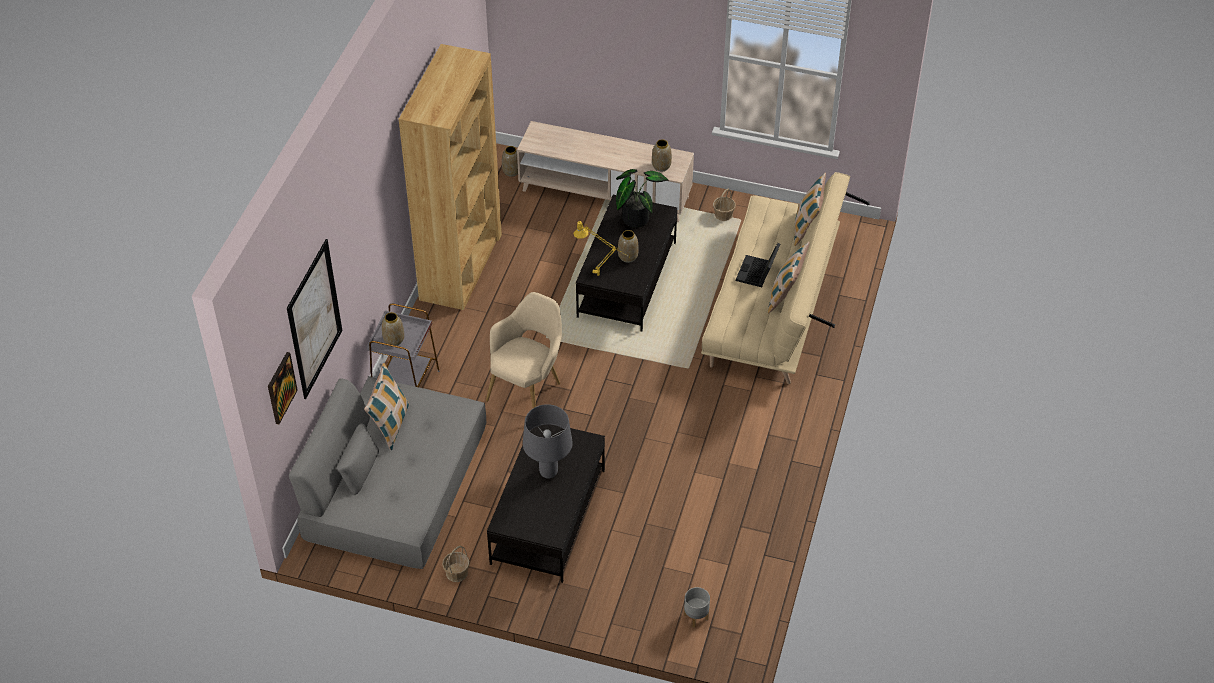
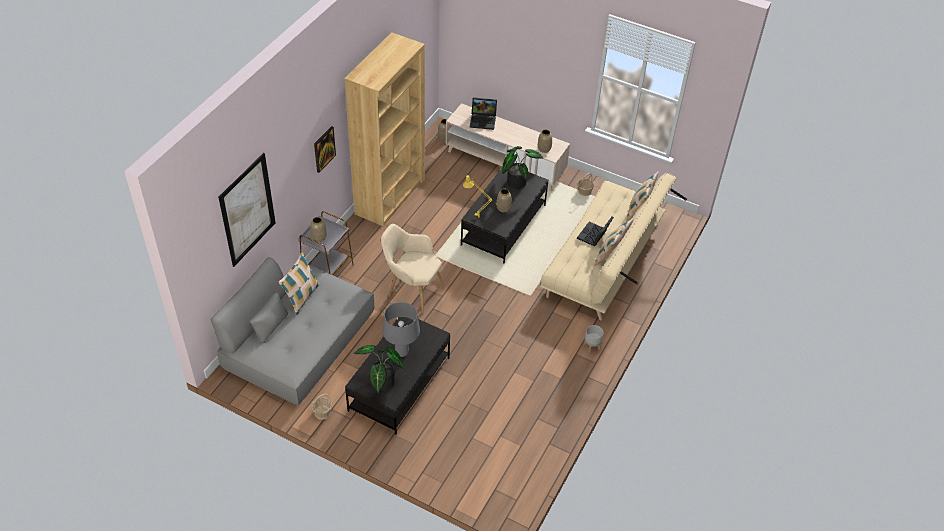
camera: 10 degrees right, 0 degrees up
(281, 387) = (208, 254): picture -> picture (324, 149)
(528, 390) = (412, 290): beige armchair -> beige armchair turned 105 degrees counterclockwise
(533, 517) = (381, 383): none -> potted plant
(568, 140) = (483, 120): none -> laptop
(696, 617) = (486, 480): grey planter -> grey planter (592, 346)

